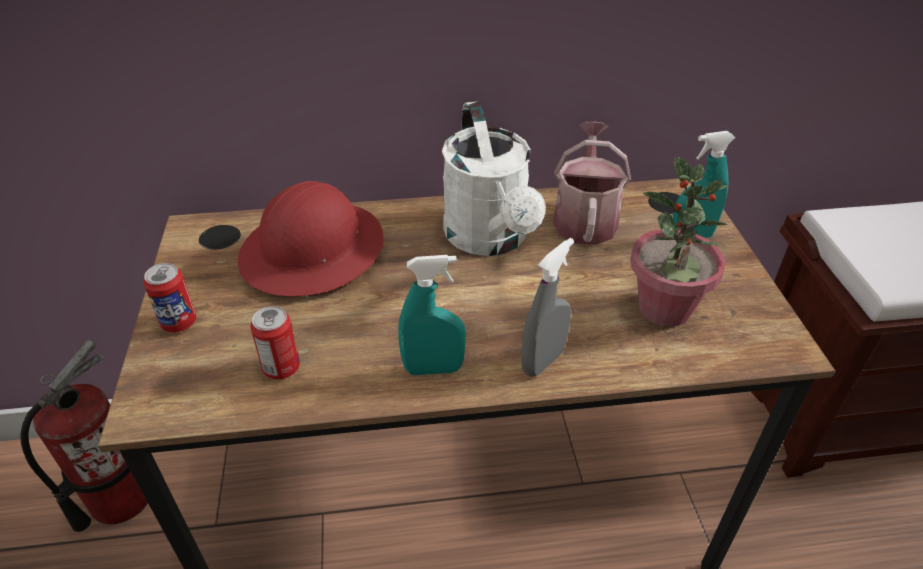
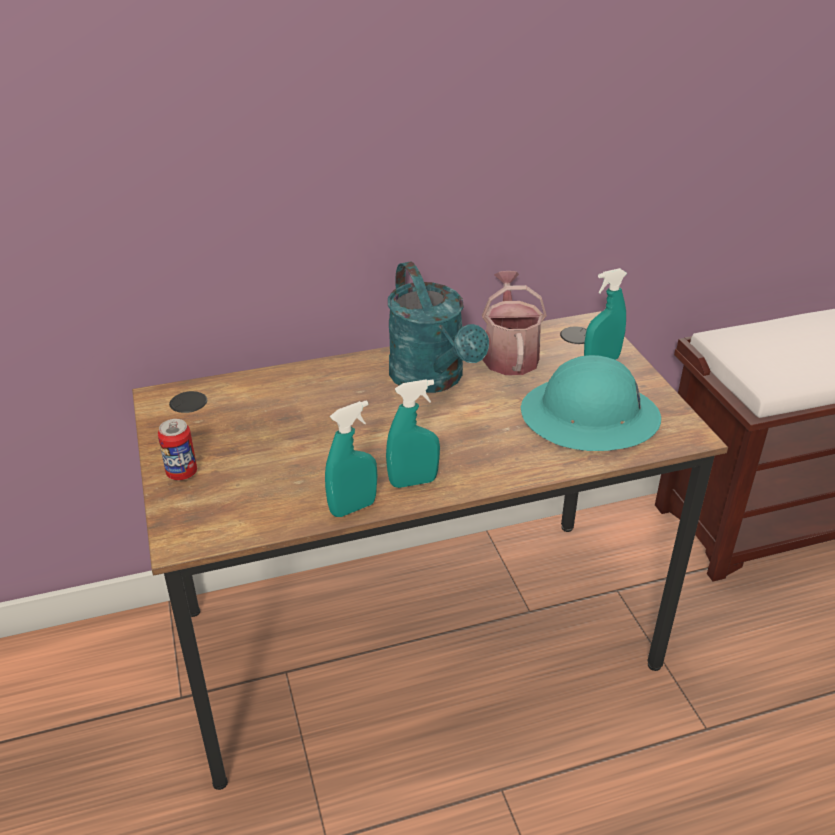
camera: 10 degrees left, 5 degrees down
(120, 498) = (74, 688): fire extinguisher -> none
(281, 368) = (285, 496): can -> none
(314, 251) = (280, 404): red hard hat -> none
(353, 395) = (353, 508): none -> turquoise spray bottle
(490, 239) = (433, 379): white watering can -> turquoise watering can
(543, 361) = (500, 466): grey spray bottle -> none
(664, 309) = (589, 418): potted plant -> turquoise hard hat

